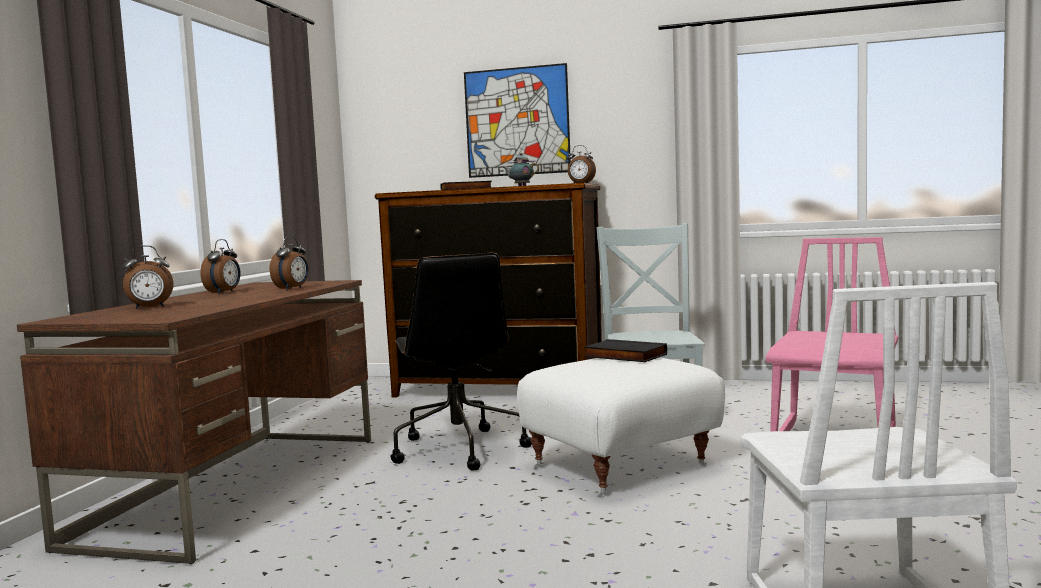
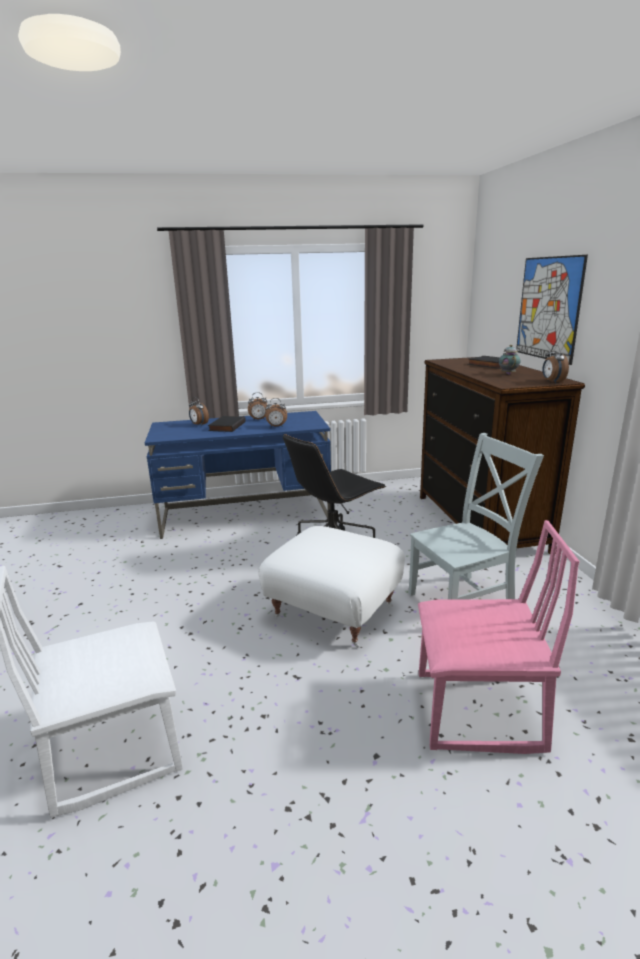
camera: 65 degrees right, 15 degrees up
(238, 487) = (246, 515): brown desk -> blue desk
(624, 356) = (355, 544): black book -> black book (226, 426)

